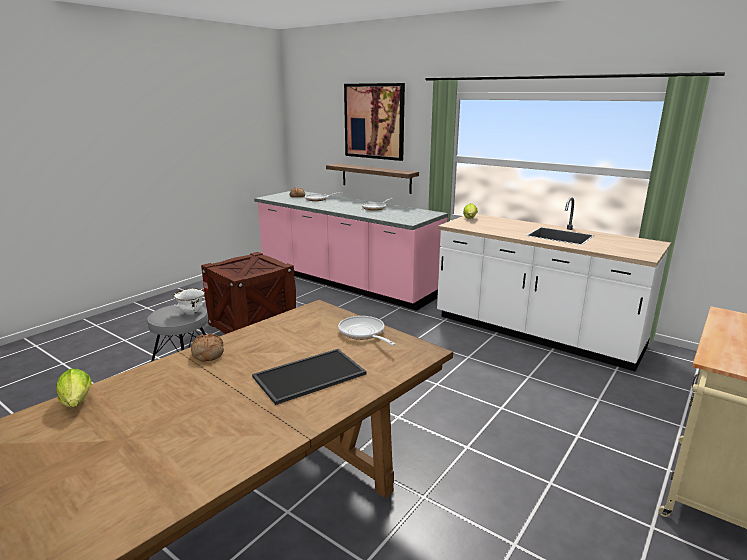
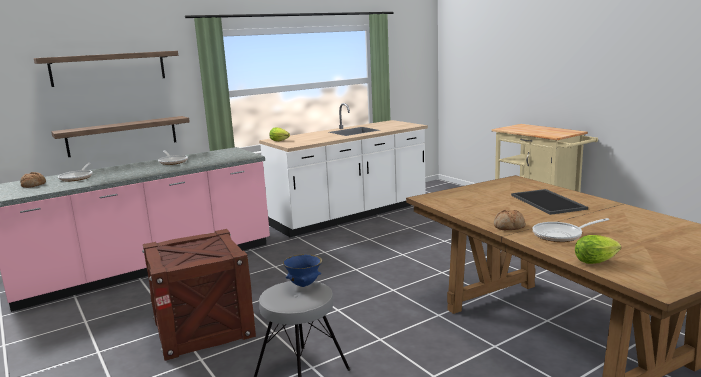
camera: 70 degrees left, 5 degrees down
(191, 312) = (304, 285): white bowl -> blue bowl
(363, 333) = (483, 189): frying pan -> frying pan (561, 235)
(374, 121) = (108, 68): picture -> shelf

